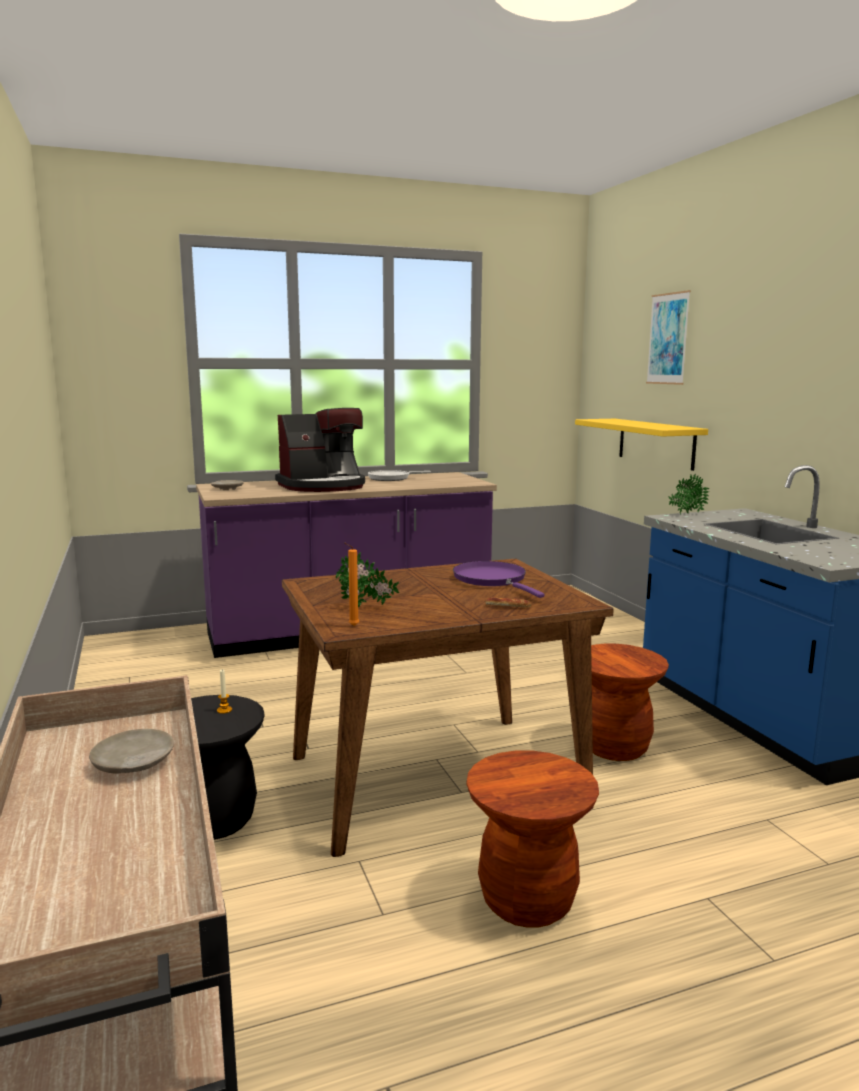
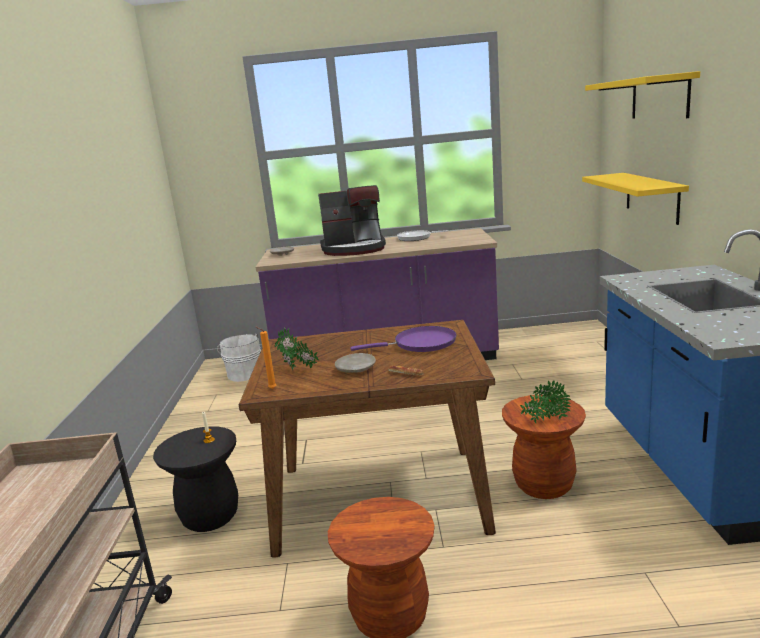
camera: 20 degrees right, 5 degrees up
(133, 763) = (49, 500): beige plate -> beige plate (355, 369)
(157, 651) = (244, 373): none -> white bucket
(492, 580) = (420, 344): purple frying pan -> purple frying pan turned 90 degrees clockwise
(668, 339) = (659, 97): picture -> yellow shelf
(685, 514) = (641, 274): potted plant -> potted plant (545, 421)

